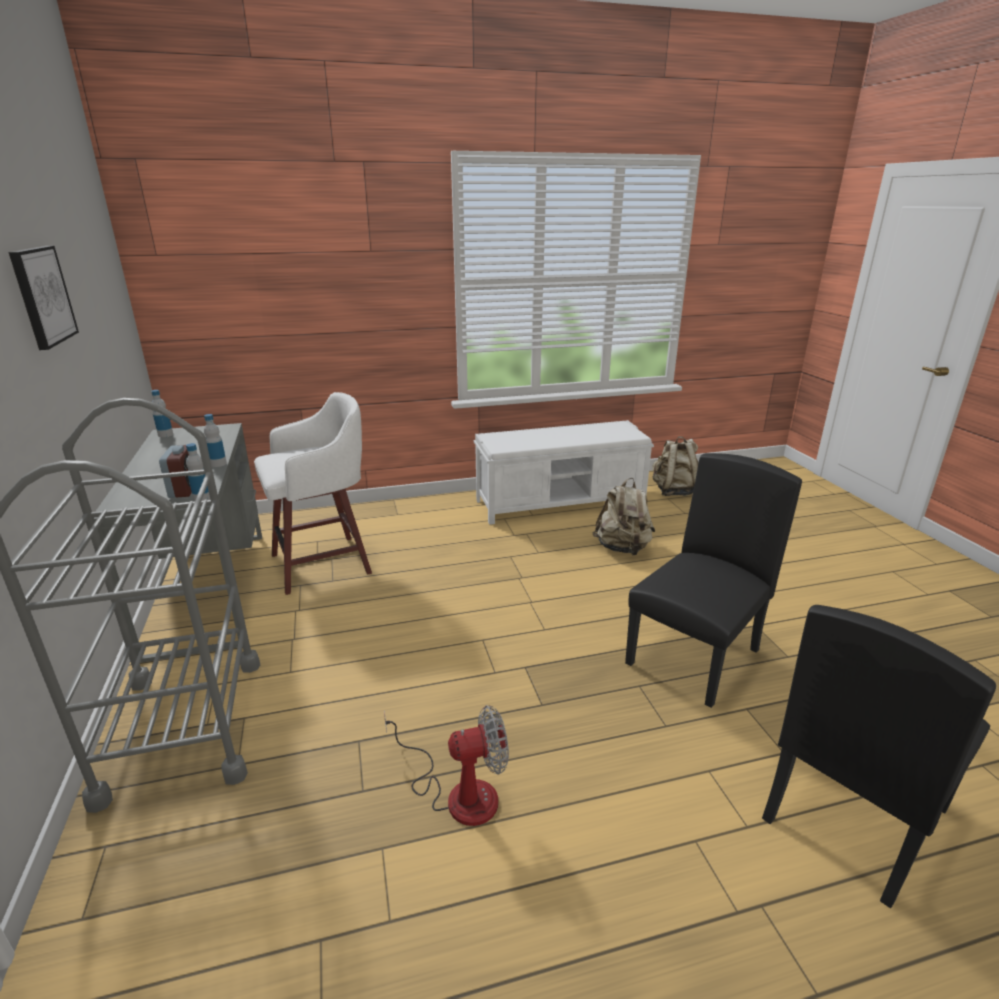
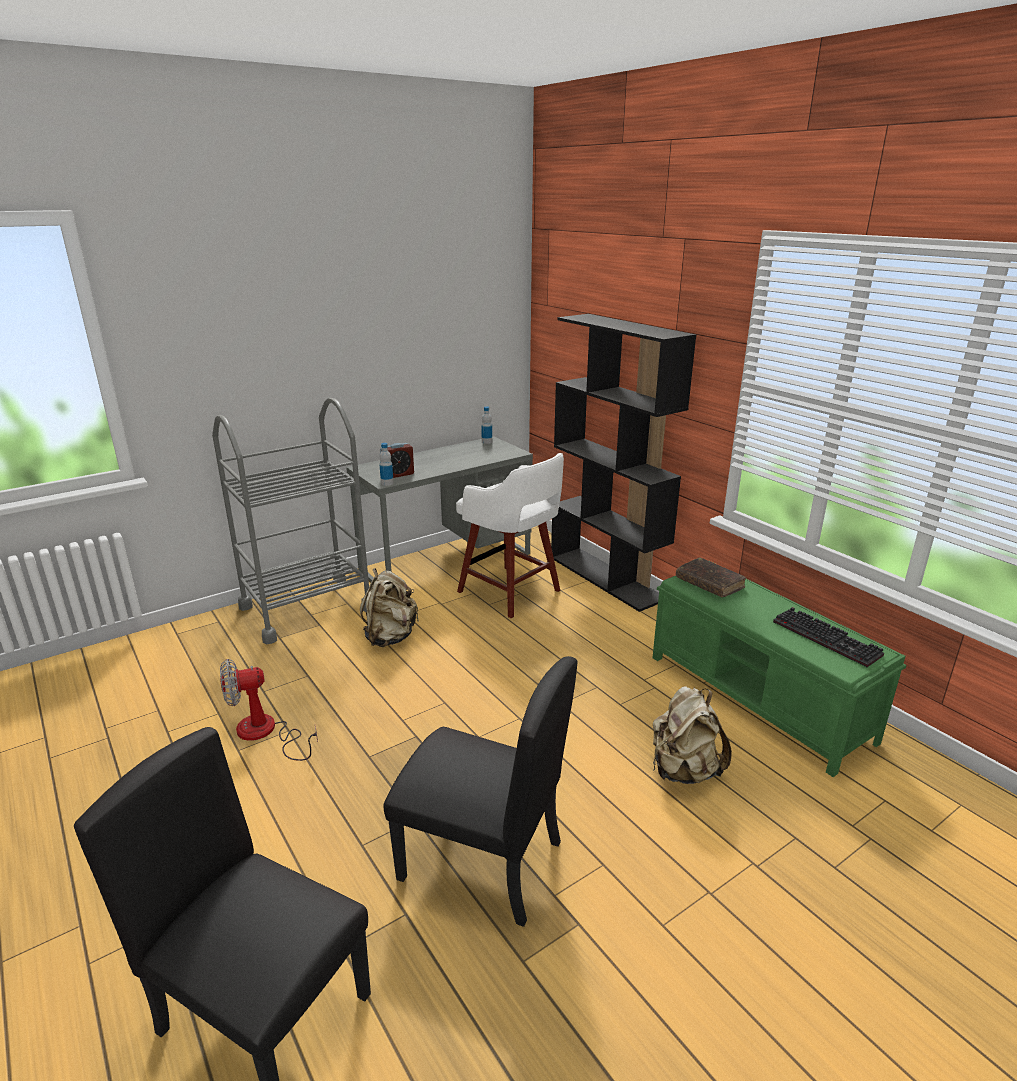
camera: 70 degrees right, 0 degrees up
(42, 296) = (372, 328): picture -> none
(218, 464) = (446, 470): bottle -> none
(354, 511) = (607, 578): none -> black bookcase
(458, 792) = (266, 733): fan -> fan turned 105 degrees clockwise
(510, 441) = (709, 584): none -> brown book
(561, 502) = (758, 698): white bench -> green bench
(602, 430) = (828, 638): none -> keyboard
(674, 491) = (919, 805): beige backpack -> beige backpack (390, 637)

